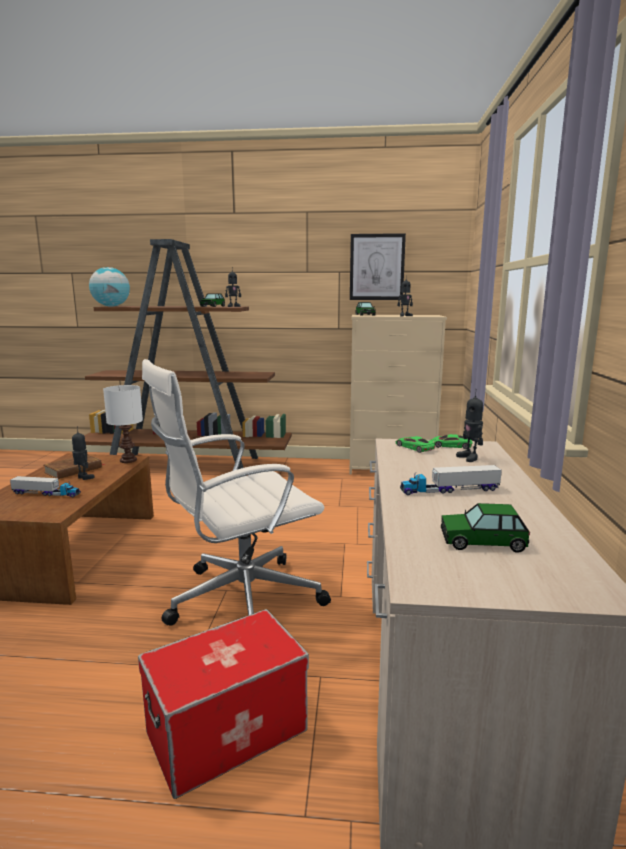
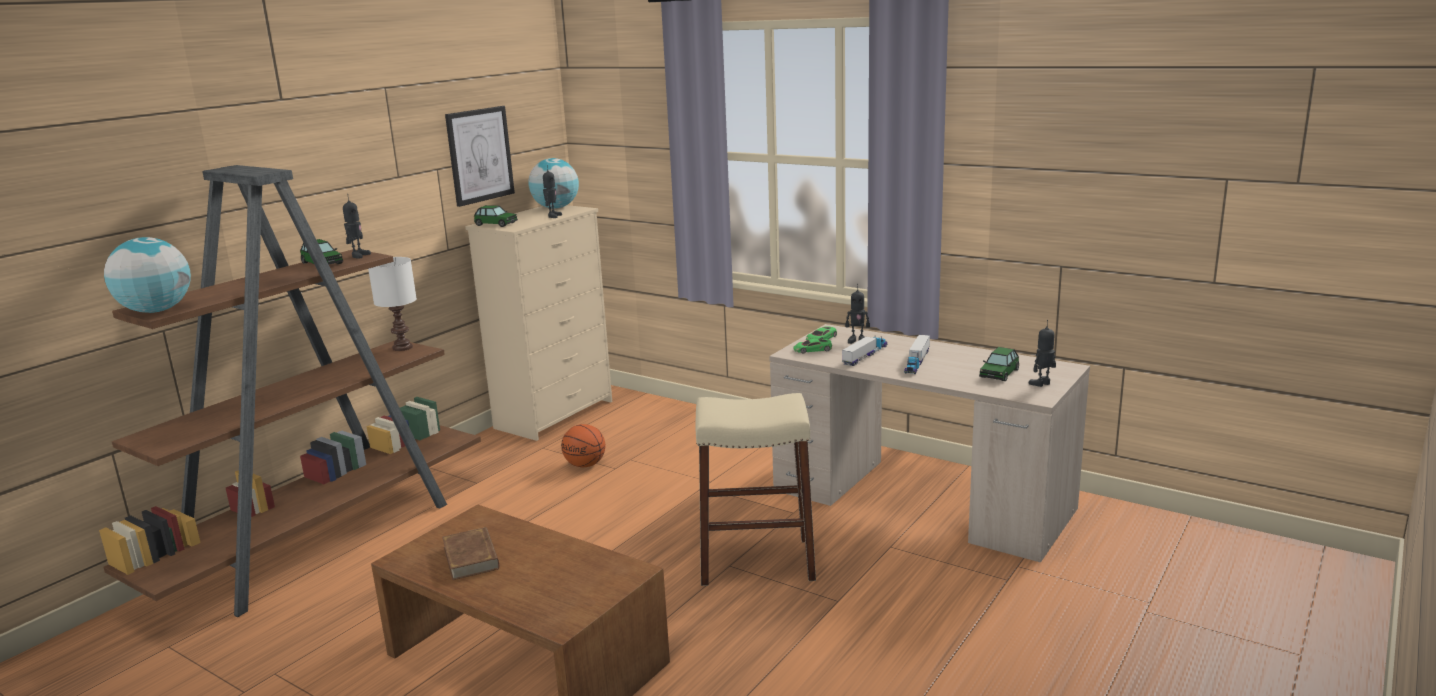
camera: 60 degrees left, 5 degrees up
(46, 494) = (552, 576): toy truck -> toy truck (865, 355)
(83, 478) = (518, 551): toy robot -> toy robot (1042, 384)
(129, 460) = (482, 517): white table lamp -> white table lamp (403, 347)
(227, 732) = (923, 595): storage box -> none
(240, 601) = (756, 561): white office chair -> beige stool
(333, 496) = (585, 465): none -> basketball
(428, 315) = (556, 208): none -> globe

